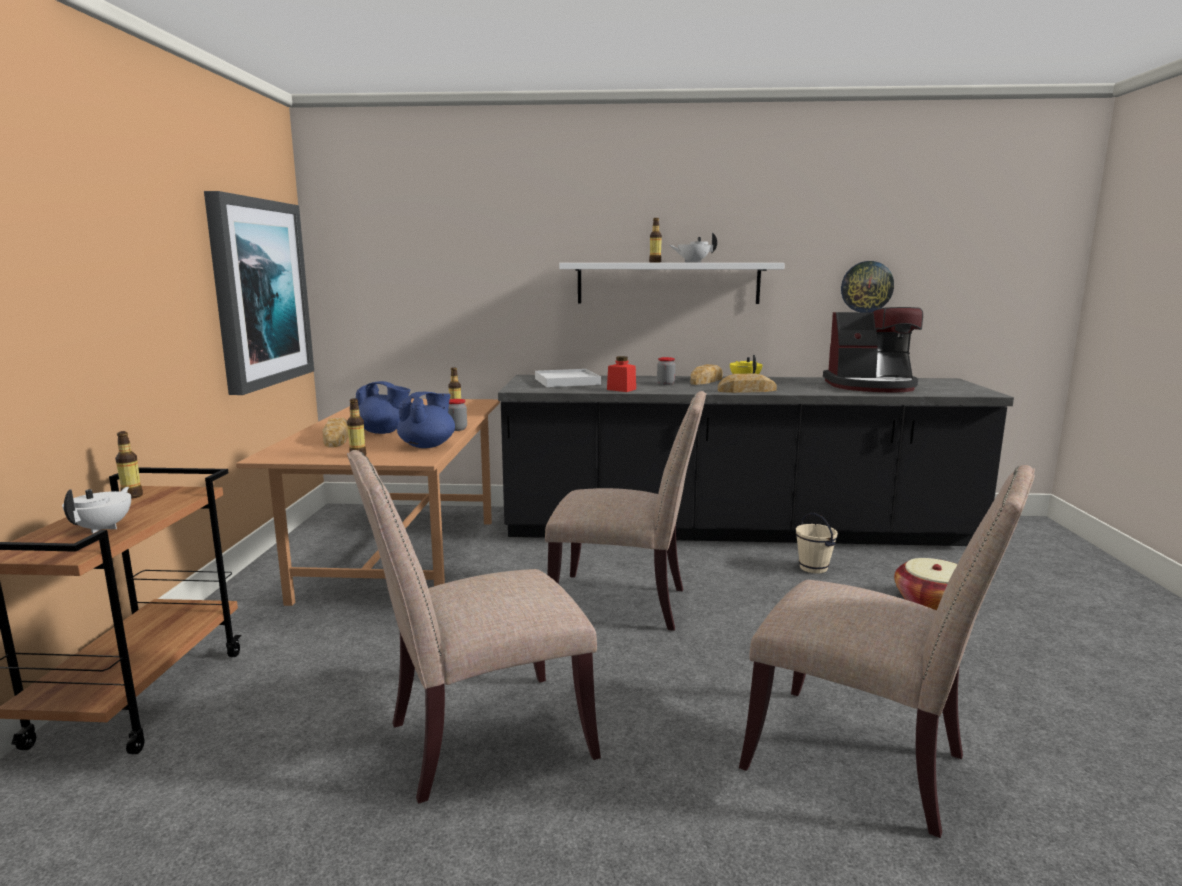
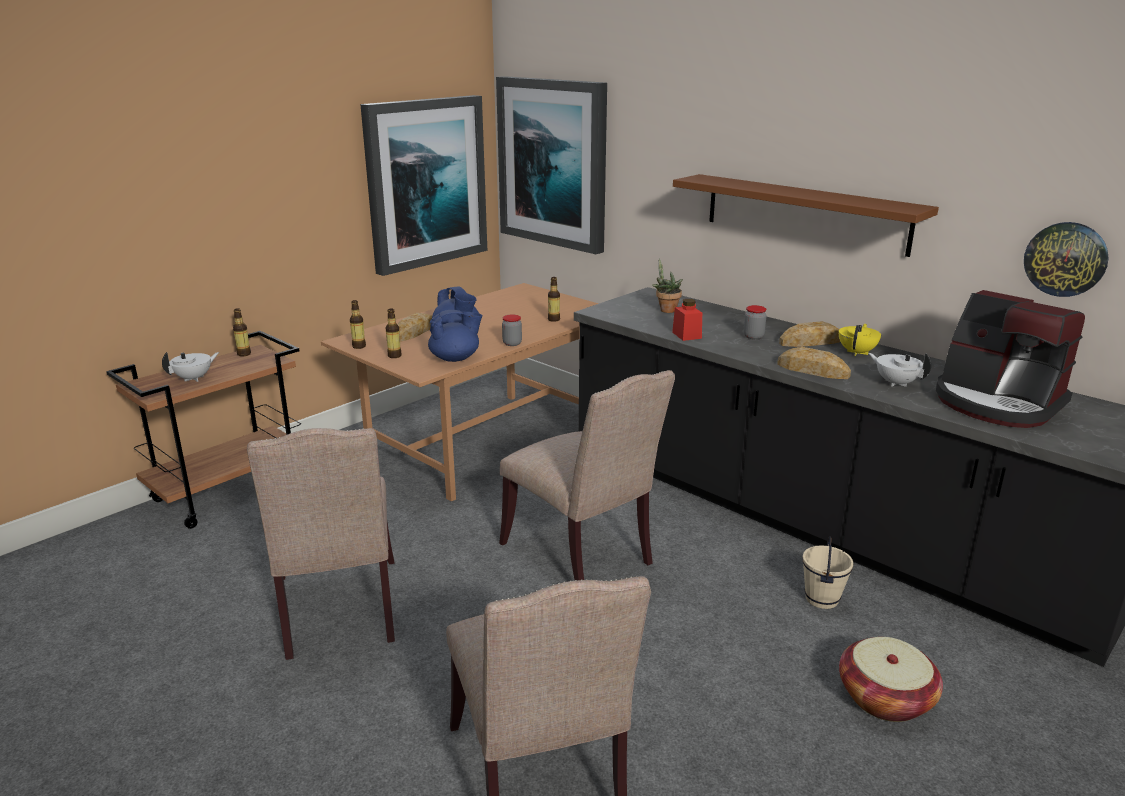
camera: 40 degrees right, 10 degrees up
(388, 272) = (553, 163): none -> picture
(481, 739) = (339, 612): beige chair -> beige chair turned 120 degrees counterclockwise
(567, 381) = (666, 310): white tray -> potted plant
(655, 262) = (781, 189): bottle -> bottle (359, 346)
(668, 283) = (804, 213): white shelf -> brown shelf
(692, 262) = (822, 195): white teapot -> white teapot (896, 383)

